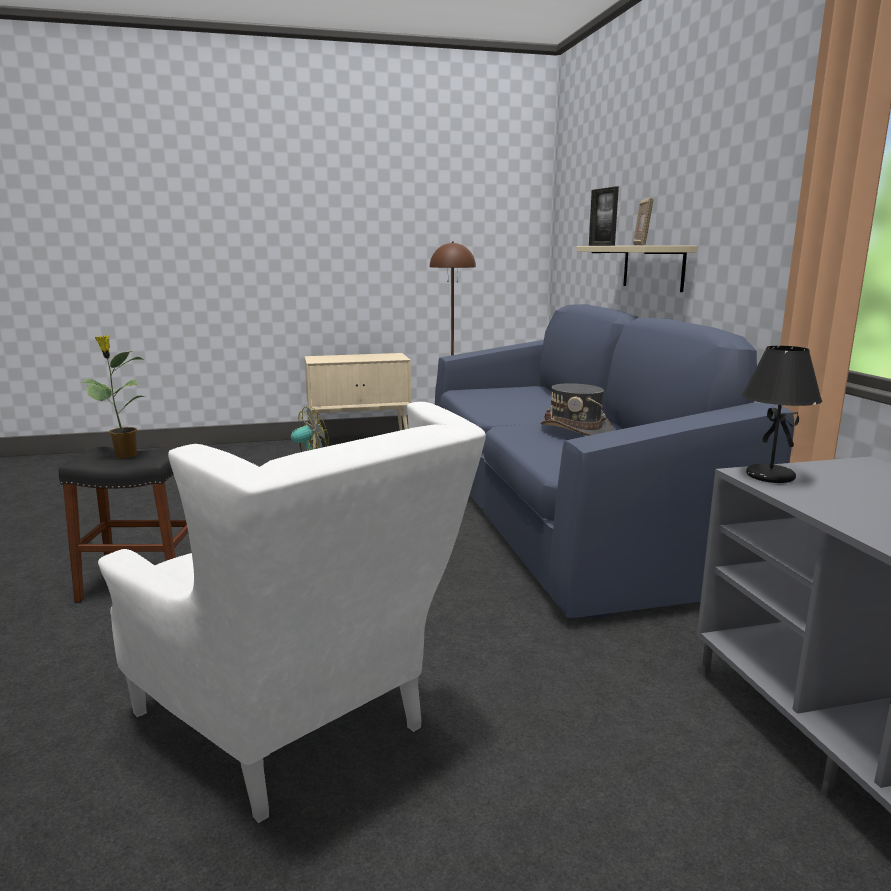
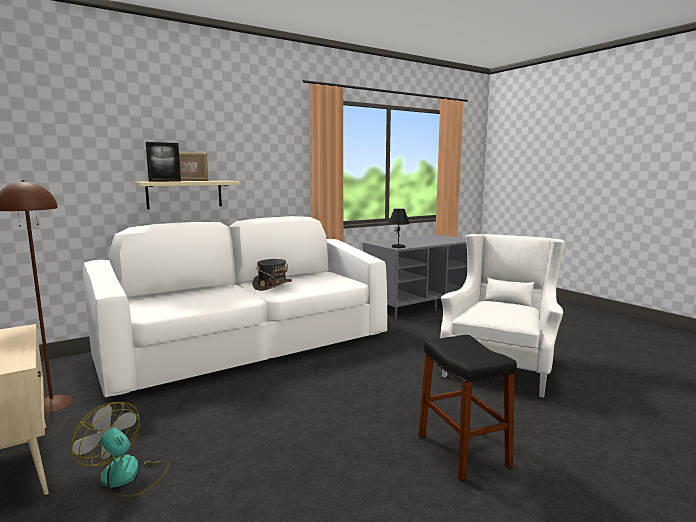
camera: 110 degrees left, 5 degrees down
(124, 455) = (469, 348): potted plant -> none
(559, 511) = (249, 346): blue sofa -> white sofa

